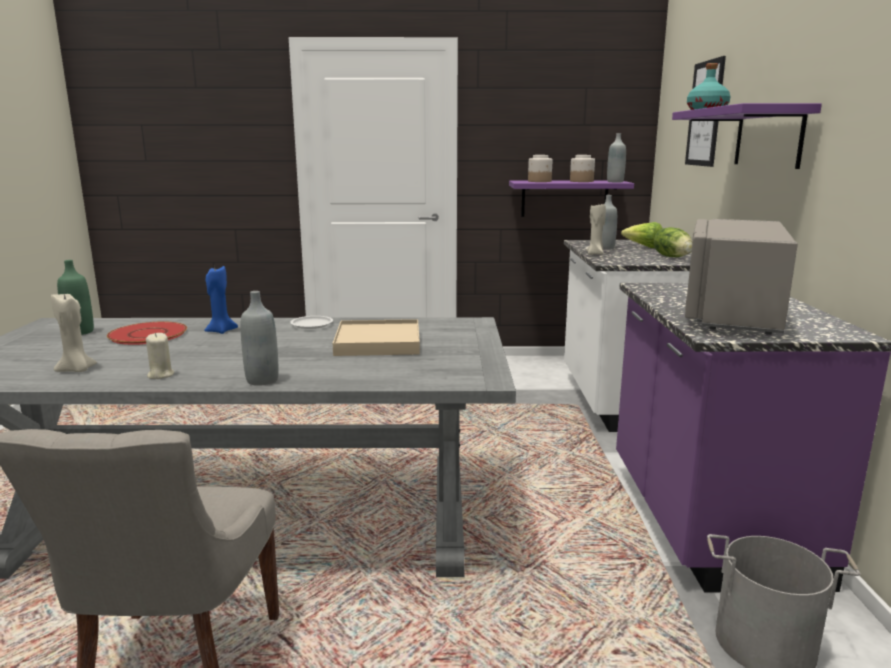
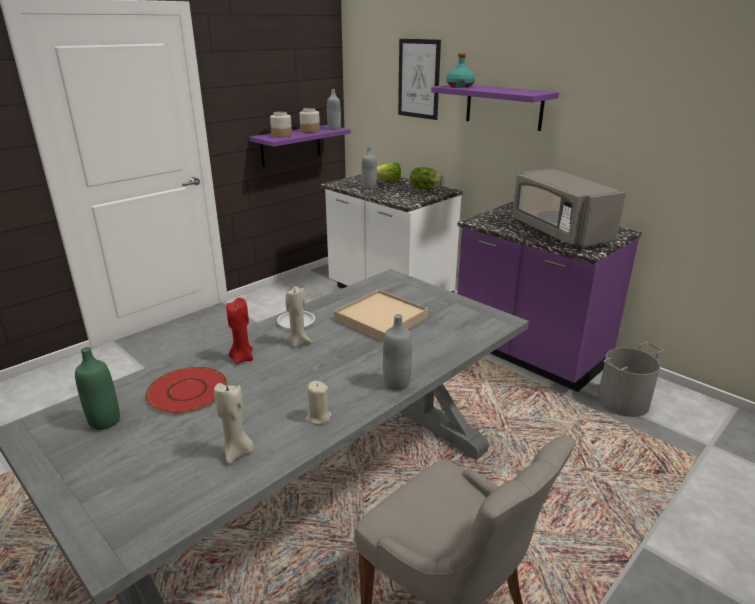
camera: 45 degrees left, 10 degrees up
(221, 331) = (242, 358): blue candle -> red candle
(595, 254) = (379, 196): beige candle -> beige candle (298, 342)

